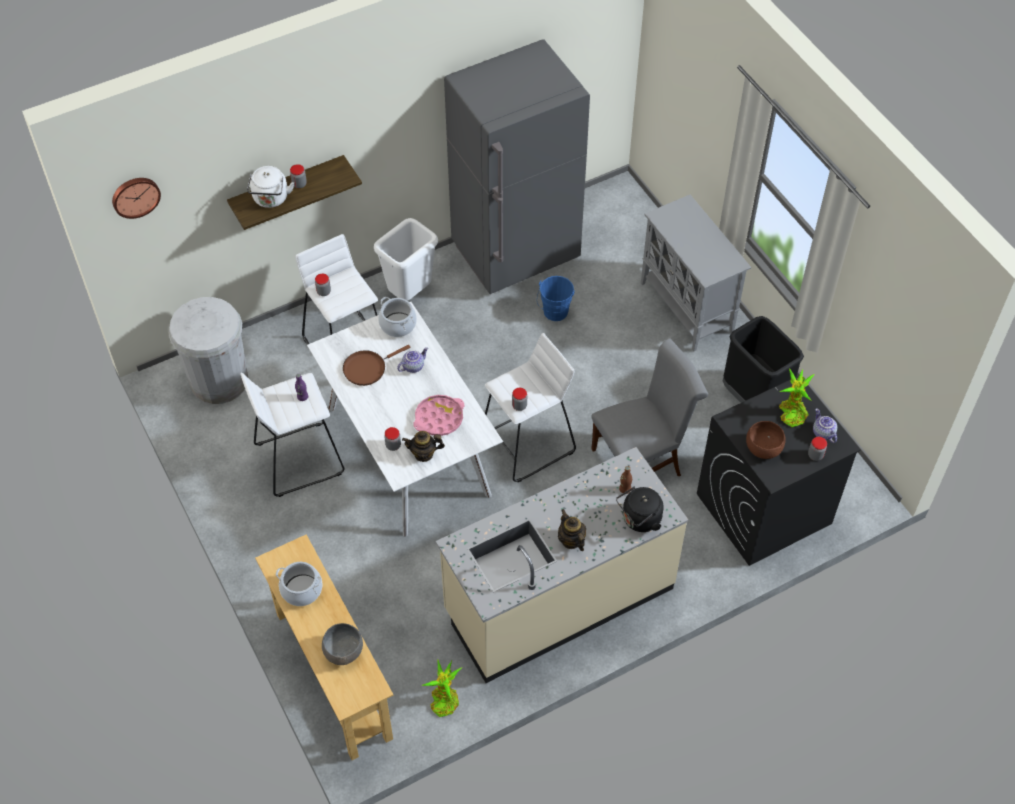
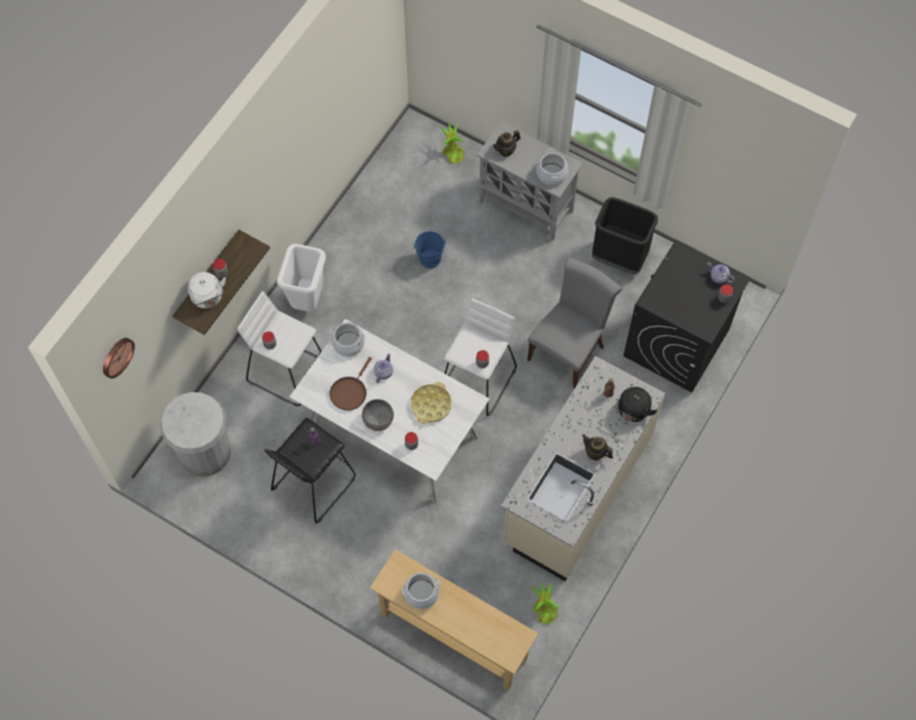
camera: 30 degrees left, 10 degrees up
(298, 459) = (313, 484): white stool -> black stool
(343, 651) = (482, 622): grey bowl -> grey bowl (378, 420)
(424, 454) = (438, 439): teapot -> teapot (506, 150)
(439, 418) = (431, 405): pink tray -> yellow tray
(516, 254) = (368, 224): grey fridge -> none
(710, 263) = (552, 174): none -> cooking pot
(763, 448) = (685, 311): brown bowl -> none
(791, 412) = (688, 272): potted plant -> potted plant (452, 153)

